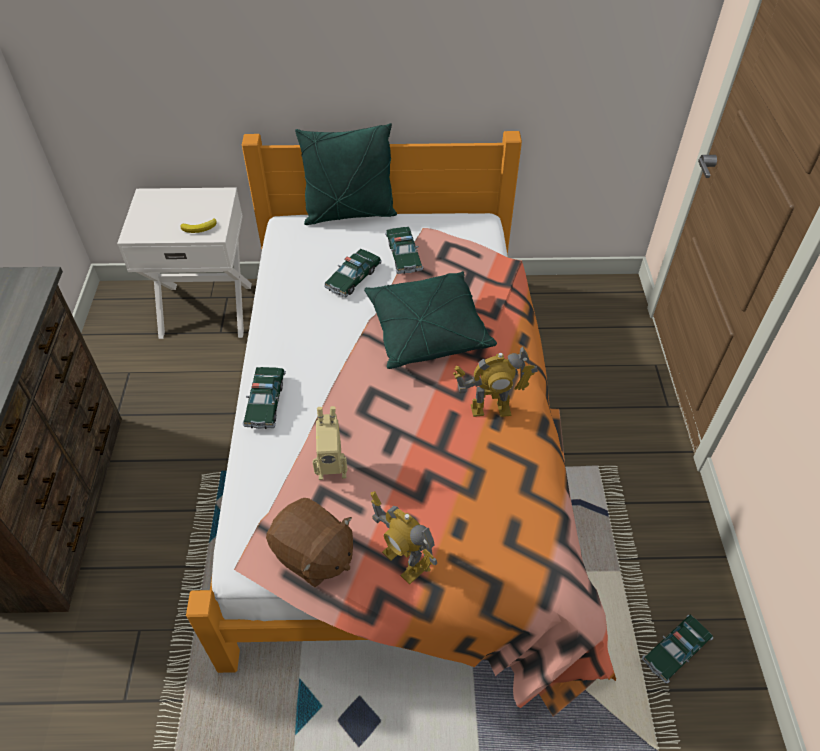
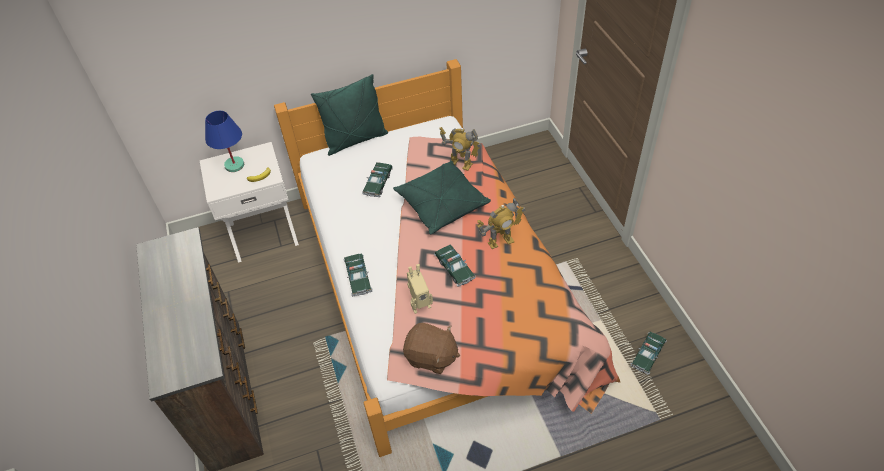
camera: 15 degrees left, 0 degrees up
(175, 206) = (234, 165): none -> blue table lamp
(403, 255) = (405, 159): toy car -> toy car (454, 268)
(403, 562) = (485, 344): toy robot -> toy robot (461, 163)

